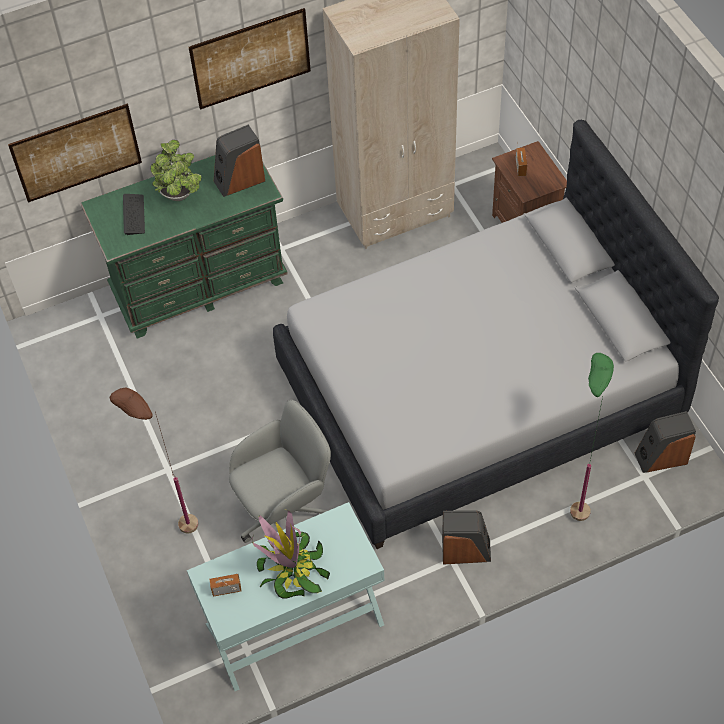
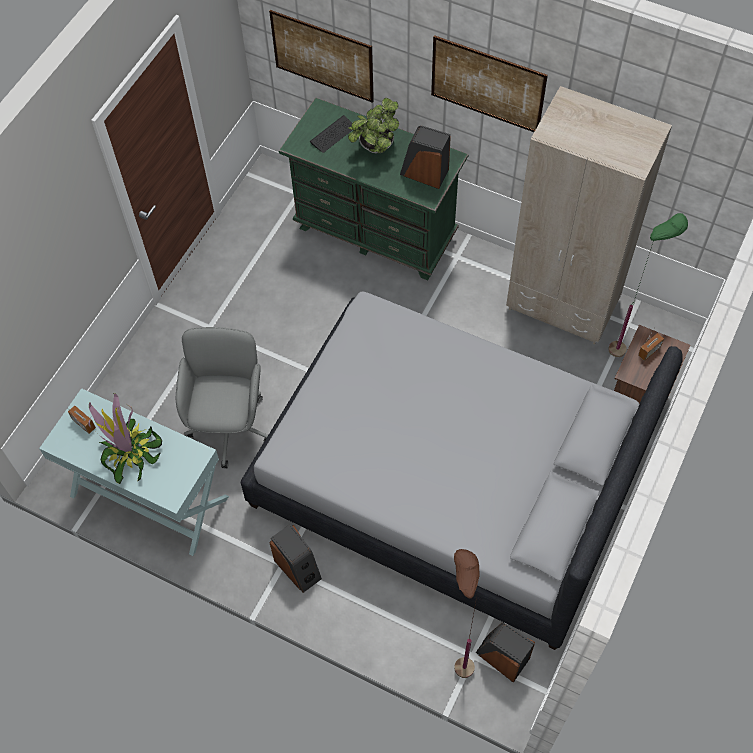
camera: 50 degrees right, 5 degrees up
(173, 521) = (171, 361): brown floor lamp -> brown floor lamp (458, 653)
(286, 517) = (230, 428): grey office chair -> grey office chair turned 105 degrees counterclockwise
(578, 499) = (409, 619): green floor lamp -> green floor lamp (627, 344)

